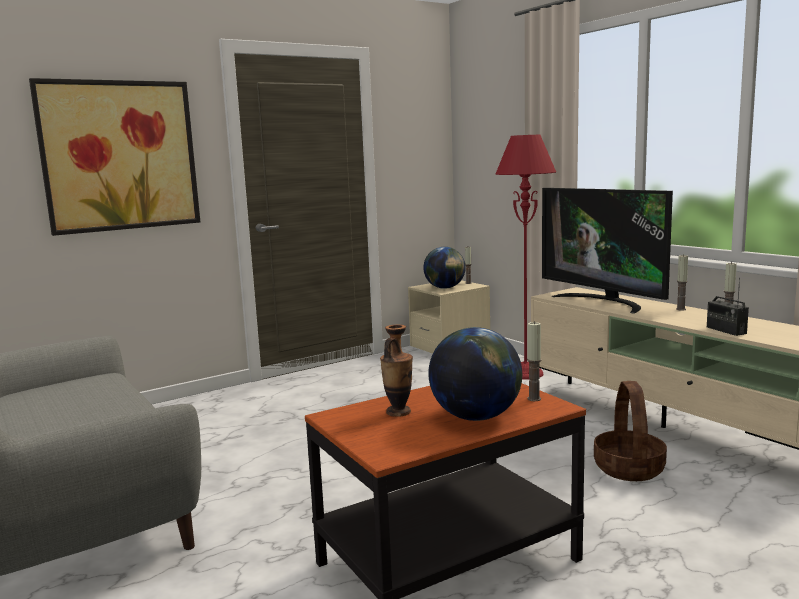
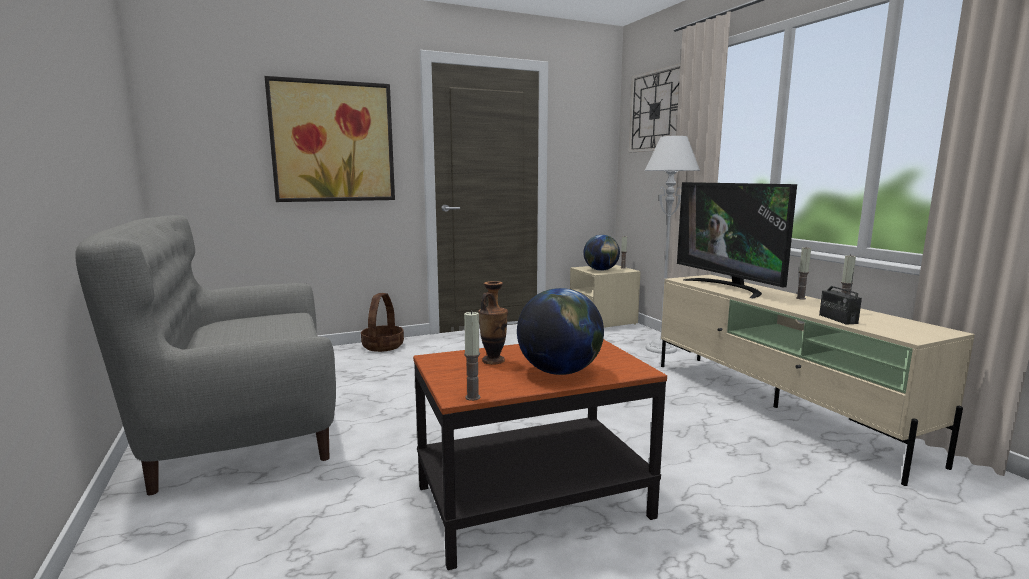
camera: 10 degrees right, 0 degrees up
(496, 103) = (656, 111): none -> wall clock
(525, 374) = (661, 348): red floor lamp -> grey floor lamp
(534, 399) = (622, 361): candle -> candle (472, 397)
(629, 468) = (730, 440): basket -> basket (383, 346)

